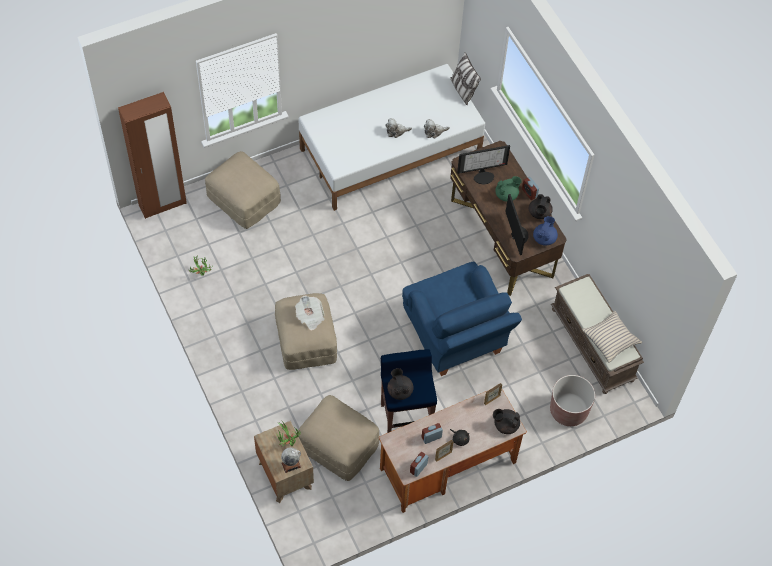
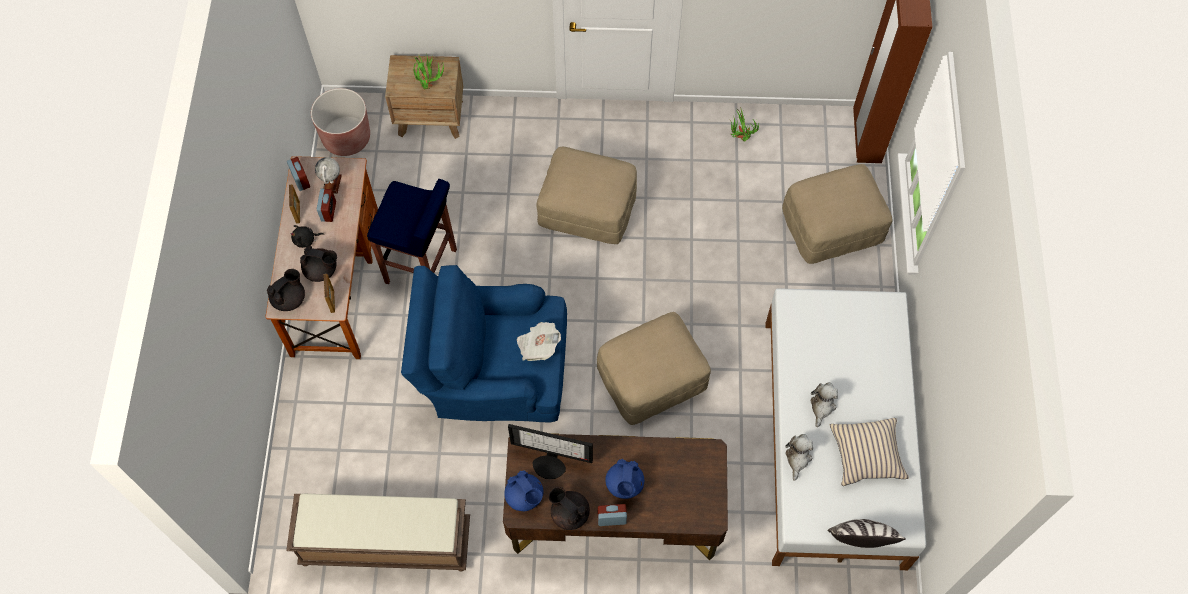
camera: 120 degrees right, 5 degrees up
(291, 465) = (400, 76): globe -> globe (332, 183)
(310, 317) = (586, 184): newspaper -> newspaper (538, 346)
(338, 446) = (431, 183): beige ottoman -> beige ottoman (652, 379)
(399, 390) = (404, 201): black teapot -> black teapot (321, 270)
(483, 176) = (674, 470): monitor -> none
(507, 195) = (624, 485): green teapot -> blue teapot
(568, 410) = (315, 457): brown planter -> brown planter (346, 138)
(610, 339) = (341, 522): beige pillow -> beige pillow (867, 454)

